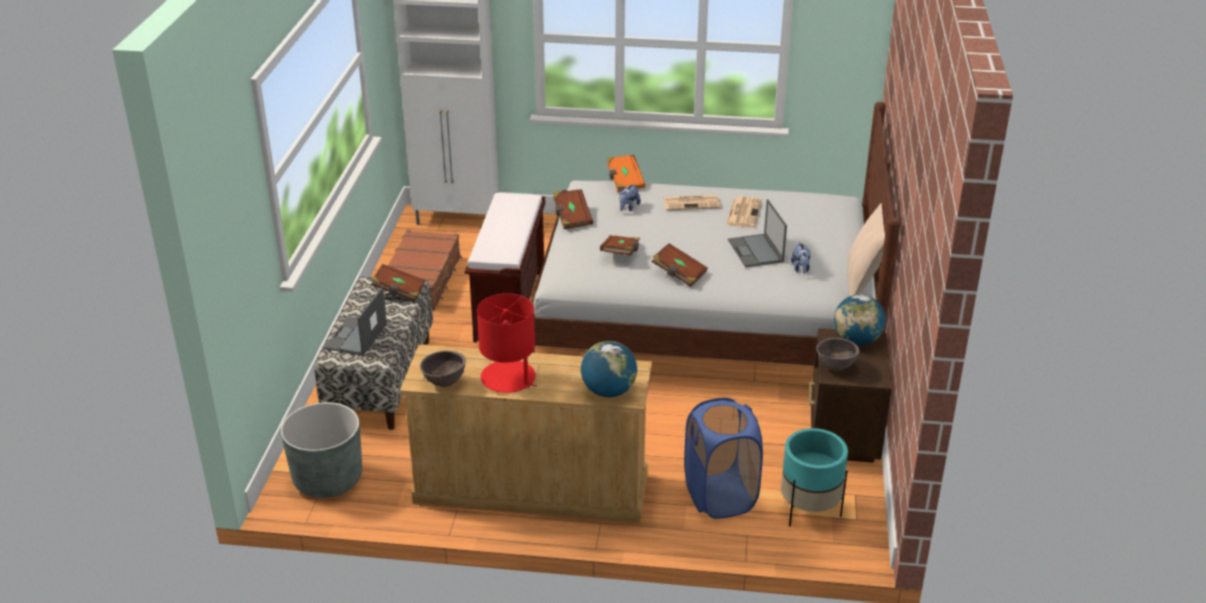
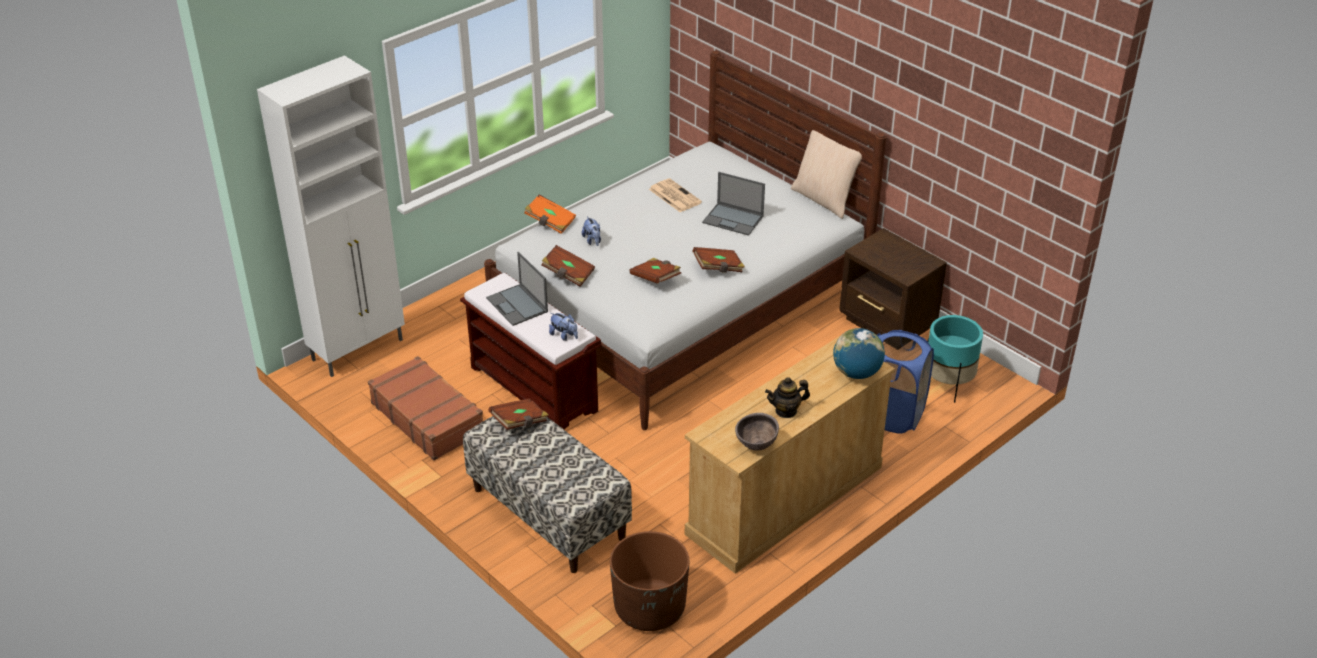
camera: 50 degrees left, 5 degrees up
(328, 479) = (649, 608): grey planter -> brown planter
(356, 337) = (559, 478): laptop -> laptop (517, 305)
(509, 378) = (786, 411): red table lamp -> teapot
(692, 203) = (629, 210): newspaper -> none
(800, 268) = (780, 214): plush toy -> plush toy (564, 336)
(835, 367) = (899, 270): brown bowl -> none
(857, 340) = (878, 244): globe -> none

